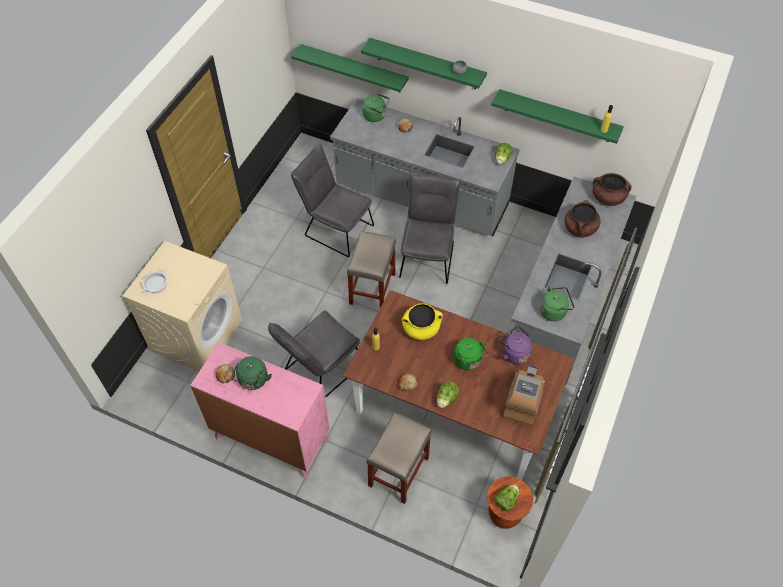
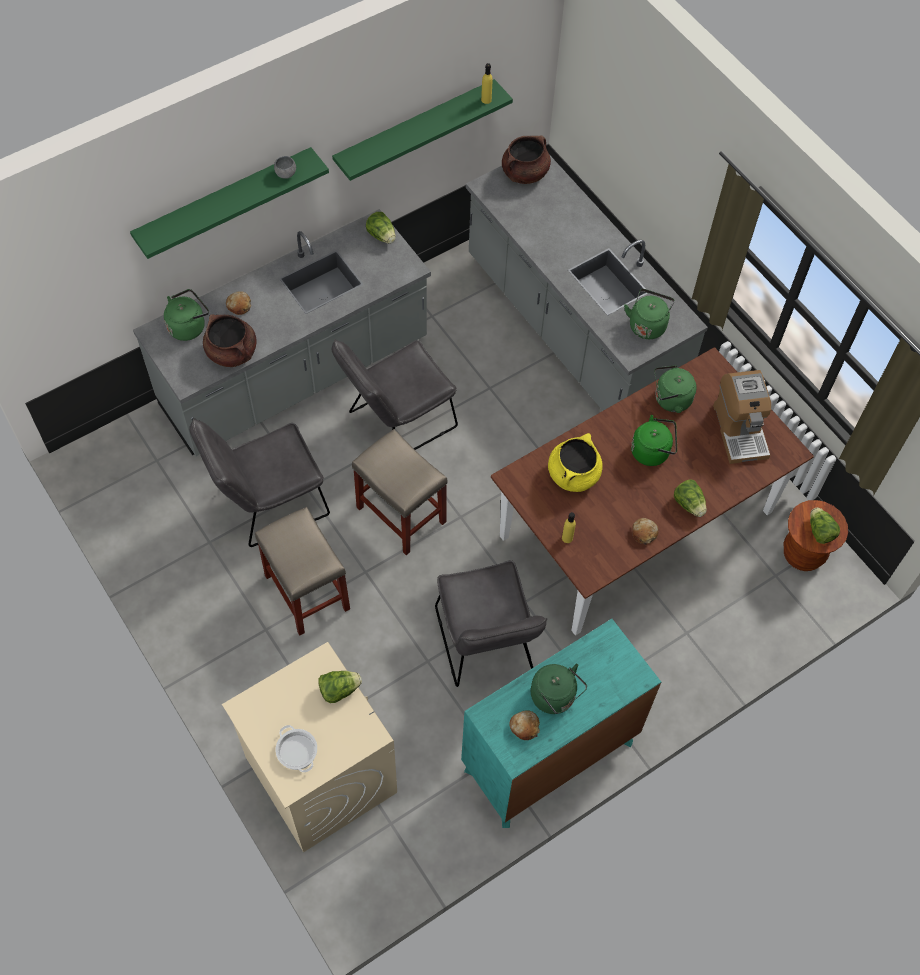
camera: 60 degrees left, 5 degrees up
(201, 283) = (339, 690): none -> lettuce
(271, 437) = (549, 756): pink dresser -> turquoise dresser
(354, 68) = (115, 293): green shelf -> none
(399, 470) = (685, 632): beige stool -> beige stool (306, 591)
(427, 256) = (396, 423): grey chair -> grey chair turned 75 degrees counterclockwise
(514, 353) = (670, 400): purple kettle -> green kettle
(523, 401) = (740, 430): coffee machine -> coffee machine turned 150 degrees counterclockwise
(580, 228) = (549, 227): brown cooking pot -> brown cooking pot (232, 352)

